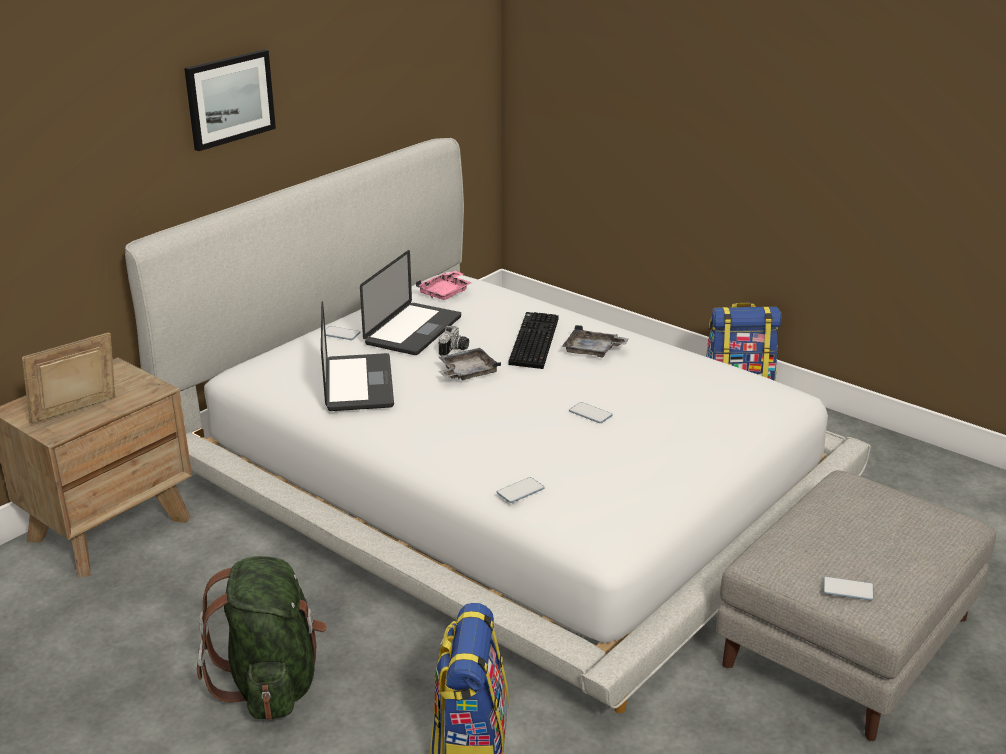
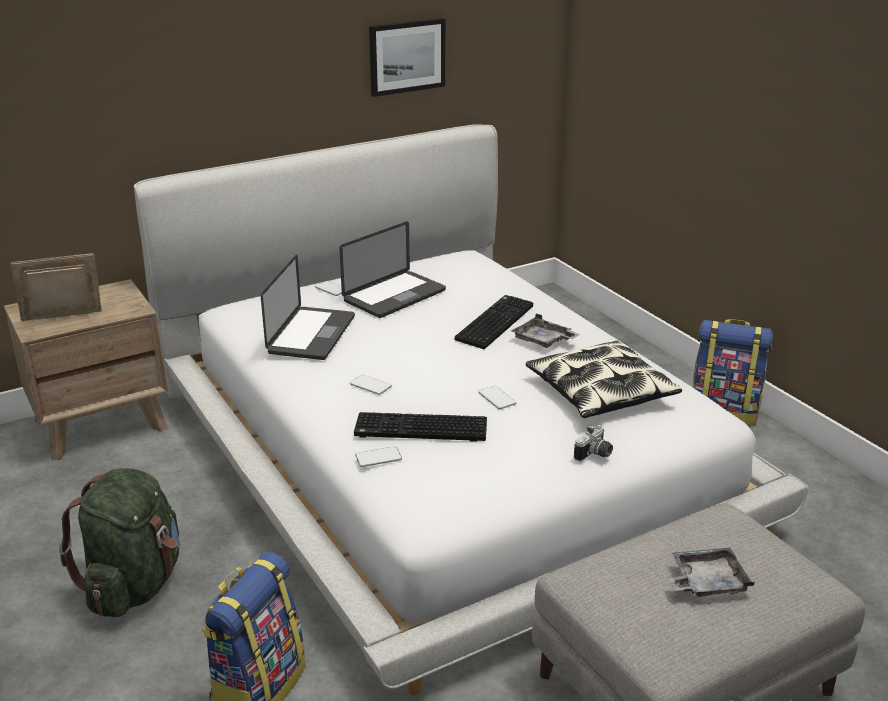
camera: 20 degrees right, 0 degrees up
(229, 99) = (257, 64): picture -> picture (407, 56)
(445, 292) = (449, 267): pink tray -> none
(455, 350) = (418, 319): camera -> camera (595, 455)
(467, 373) = (412, 341): grey tray -> grey tray (706, 582)
(540, 457) = (419, 430): none -> keyboard
(679, 390) = (600, 392): none -> pillow
(848, 589) = (643, 628): phone -> phone (370, 385)

